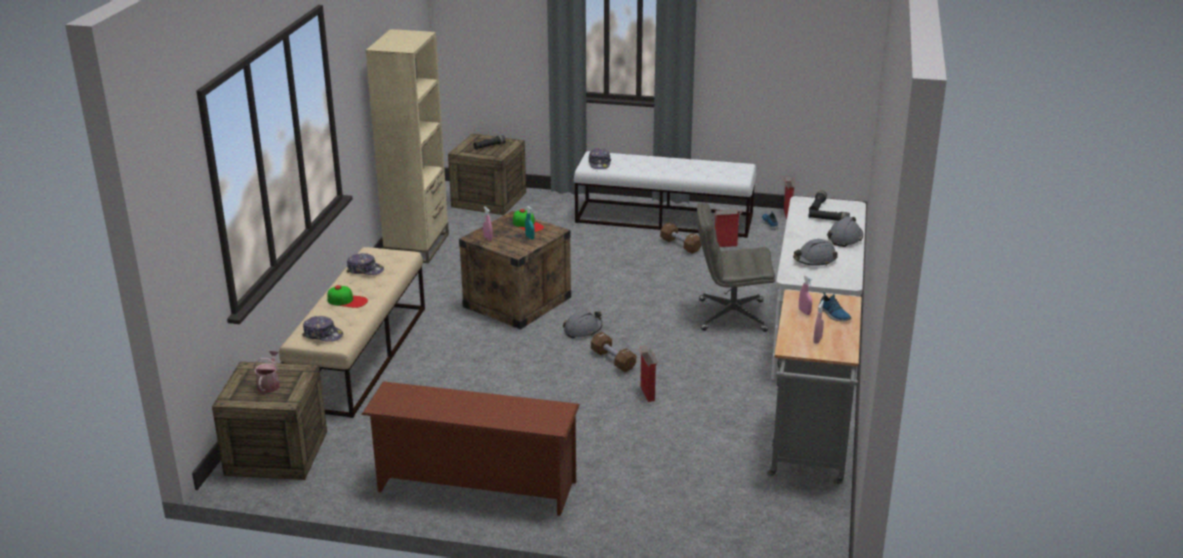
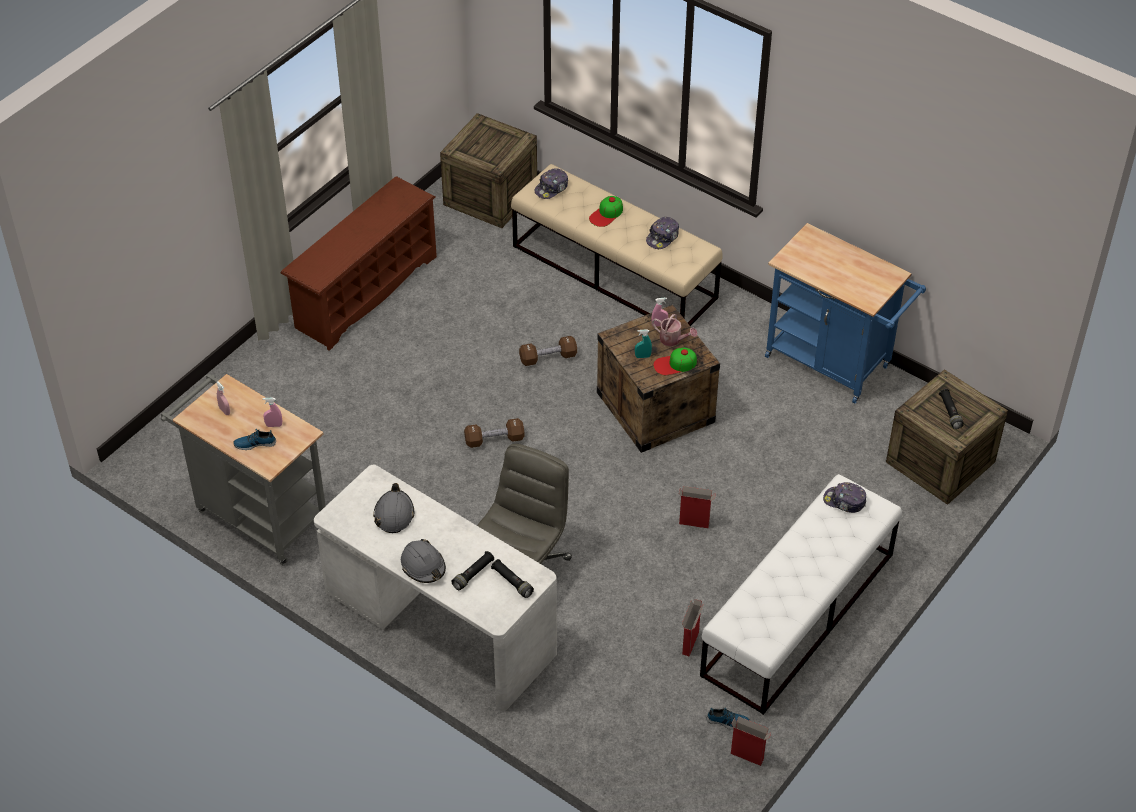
camera: 115 degrees right, 20 degrees up
(269, 384) = (487, 145): watering can -> watering can (673, 340)
(417, 246) = (834, 364): beige bookcase -> blue cart
(583, 330) = (566, 438): grey hard hat -> none
(647, 393) = (422, 442): cardboard box -> cardboard box (695, 523)
(680, 245) = (714, 598): brown dumbbell -> brown dumbbell (548, 358)

